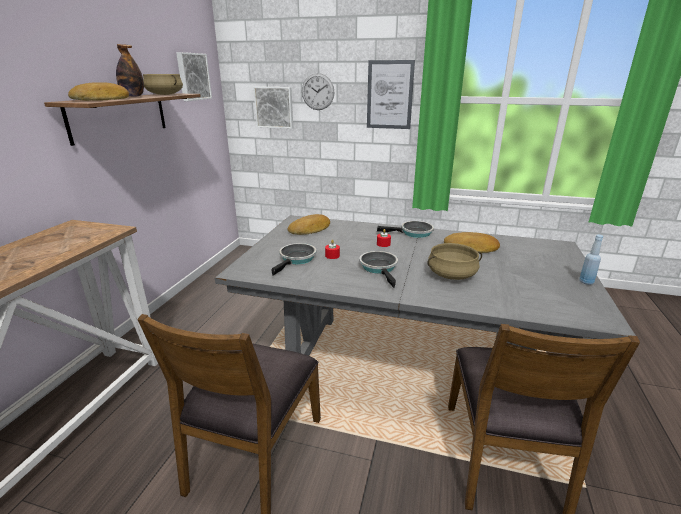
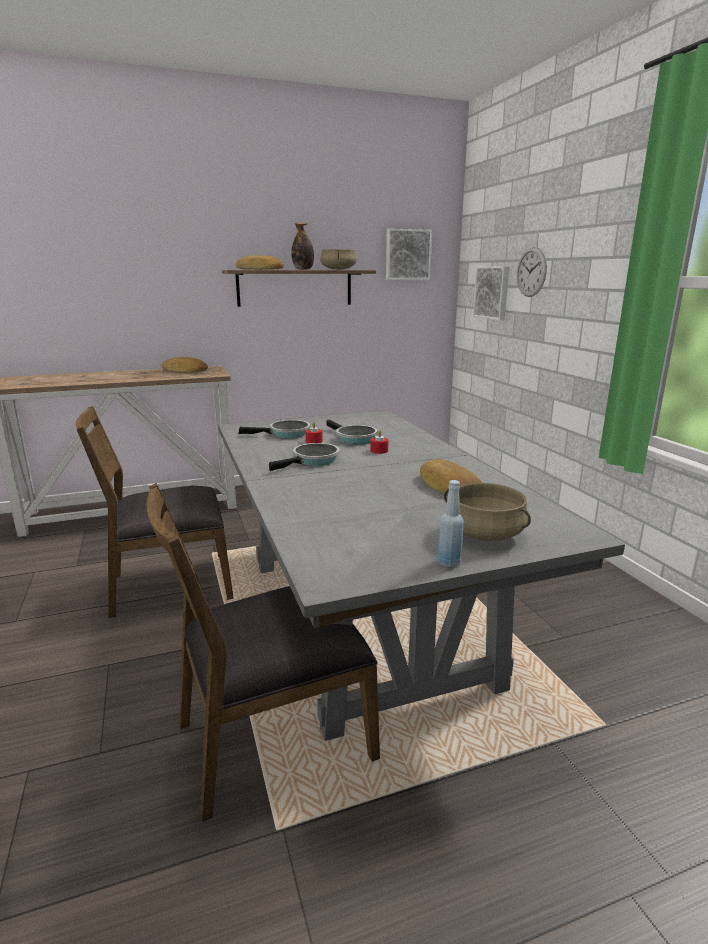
camera: 55 degrees right, 5 degrees down
(310, 229) = (364, 422): bread -> bread (184, 371)
(389, 95) = (604, 275): picture -> none
(413, 233) = (439, 455): frying pan -> frying pan (353, 438)
(451, 275) = (344, 489): beige cooking pot -> beige cooking pot (484, 533)

